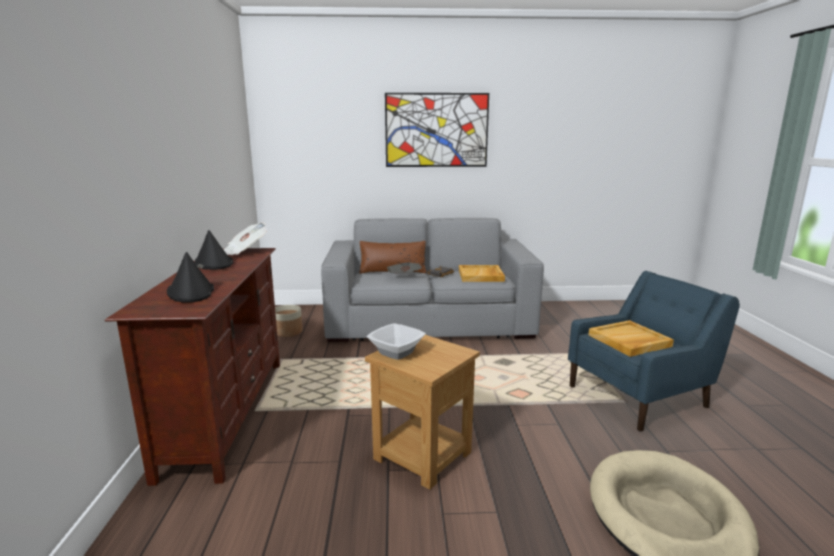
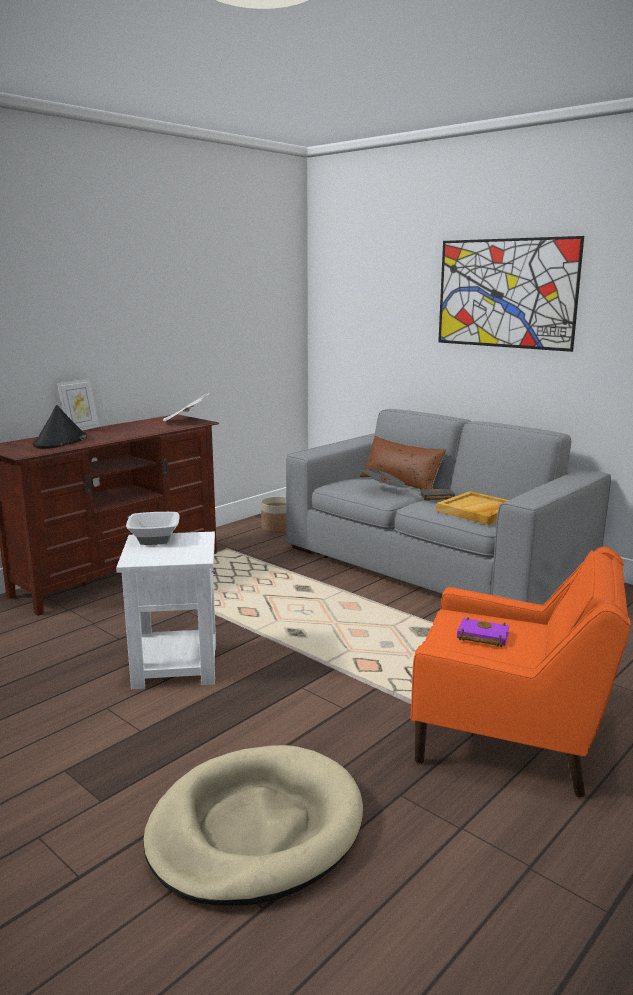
camera: 45 degrees right, 0 degrees up
(169, 278) = (81, 429): none -> picture frame
(213, 263) = (136, 425): black hat -> none
(421, 455) = (175, 665): brown side table -> white side table
(629, 341) = (481, 637): beige tray -> purple book
(639, 396) = (511, 738): blue armchair -> orange armchair

